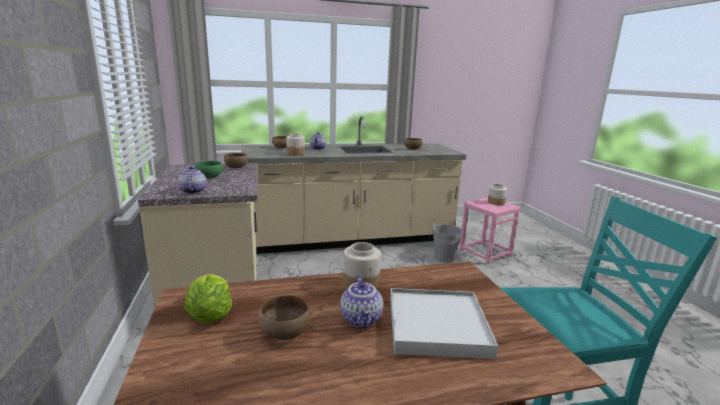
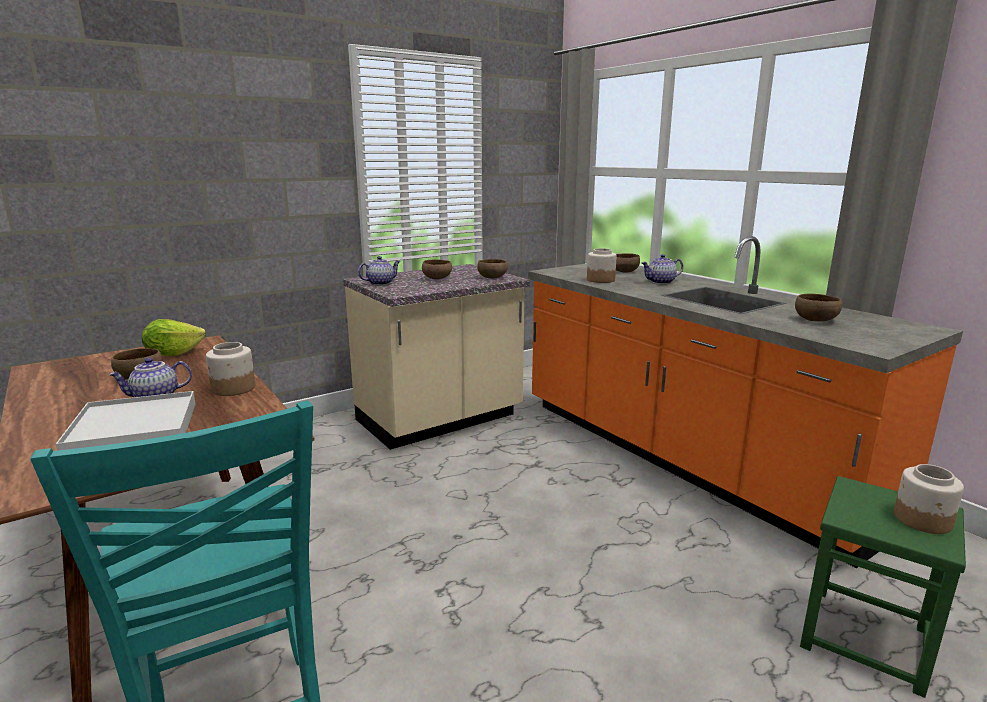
camera: 70 degrees right, 0 degrees up
(210, 177) = (437, 278): green bowl -> brown bowl
(350, 239) = (683, 458): beige counter -> orange counter
(443, 258) = (740, 570): grey bucket -> none
(485, 252) = (865, 637): pink stool -> green stool

